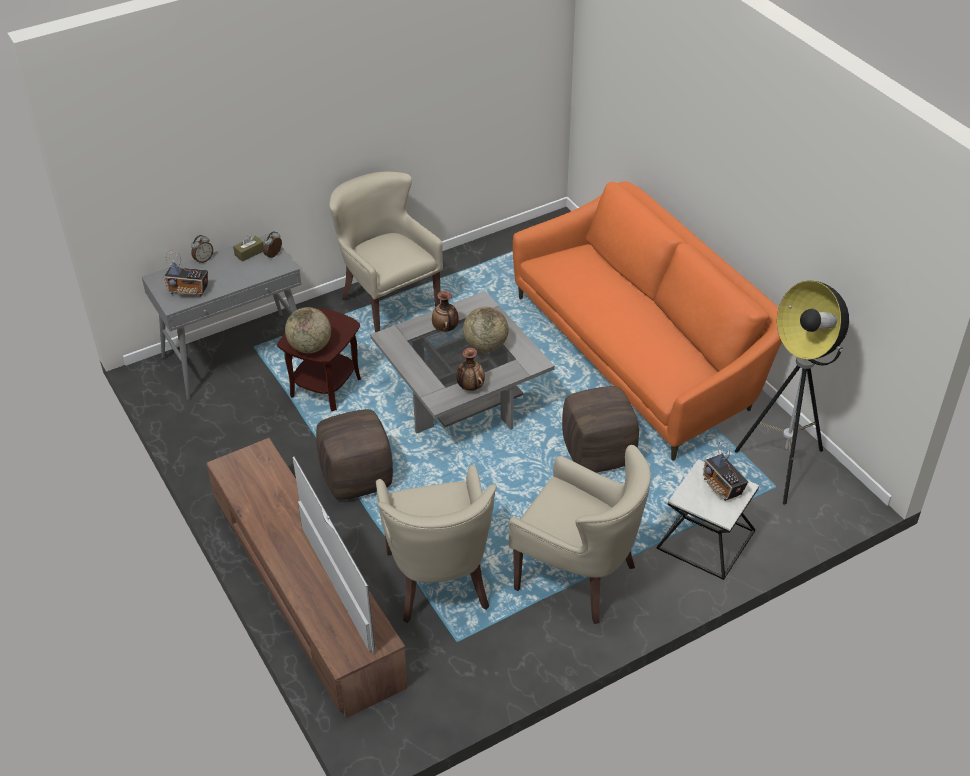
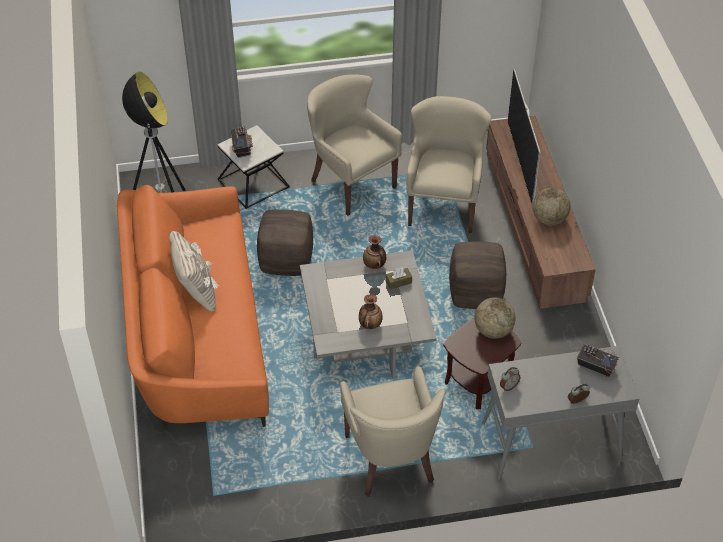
camera: 160 degrees left, 5 degrees up
(249, 253) = (531, 397): brown tissue box -> brown tissue box (398, 282)
(485, 346) = (344, 298): globe -> globe (549, 219)
(642, 308) = (197, 290): none -> beige pillow

